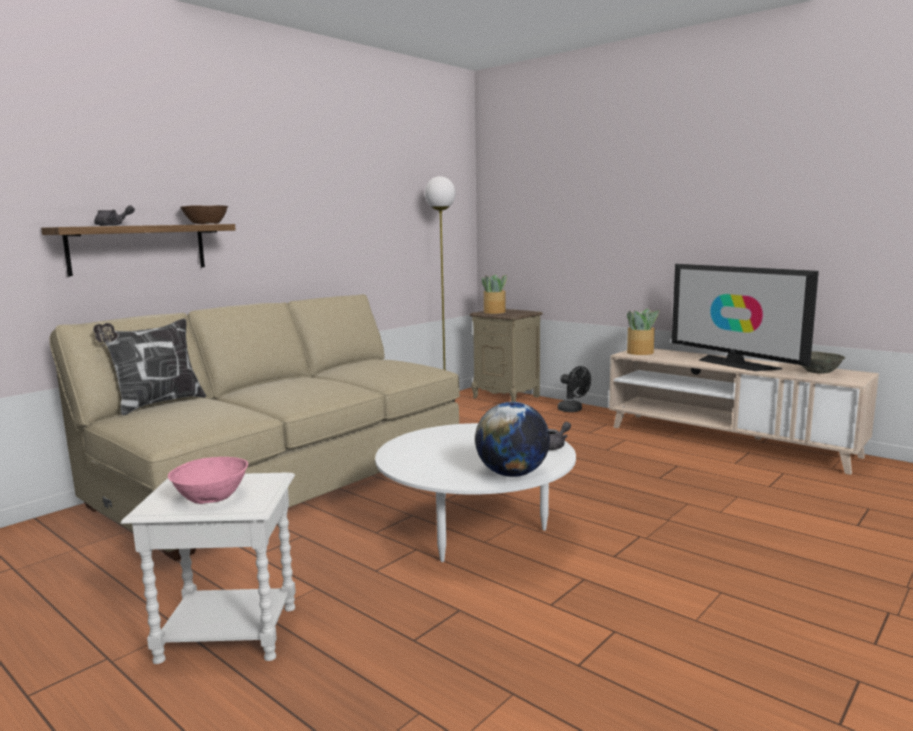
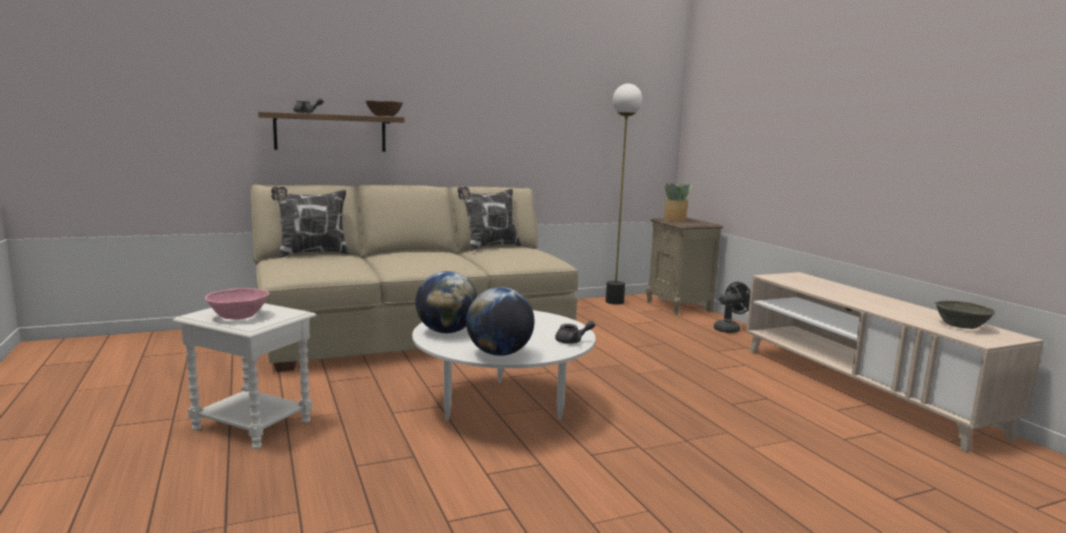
camera: 25 degrees right, 0 degrees up
(344, 364) = (489, 247): none -> pillow
(422, 463) = (446, 331): none -> globe
(573, 410) = (729, 329): black fan -> black fan turned 105 degrees counterclockwise
(641, 352) = (789, 277): potted plant -> none
(735, 364) = (873, 303): television -> none

